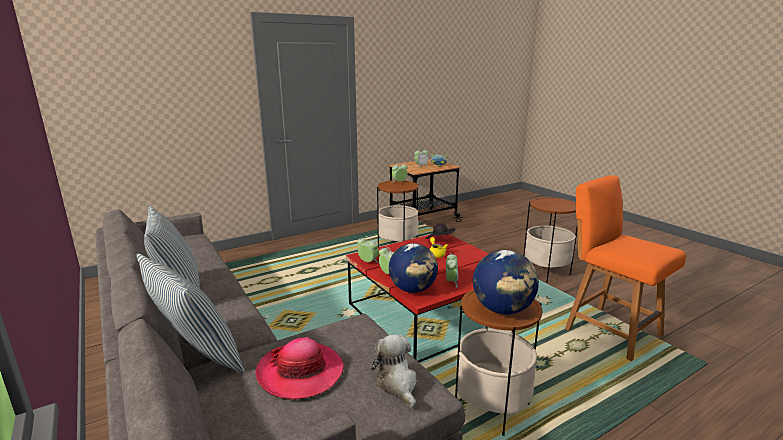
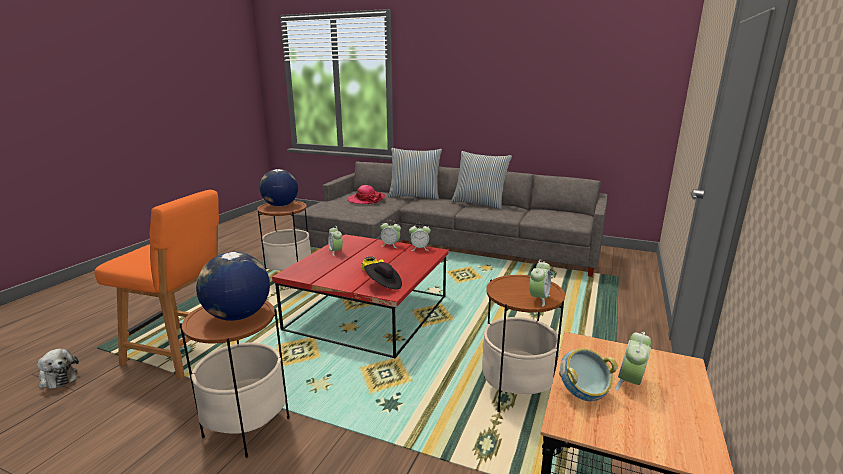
camera: 145 degrees right, 0 degrees up
(397, 384) = (324, 207): plush toy -> plush toy (58, 378)
(413, 289) = (359, 241): globe -> globe (238, 316)

